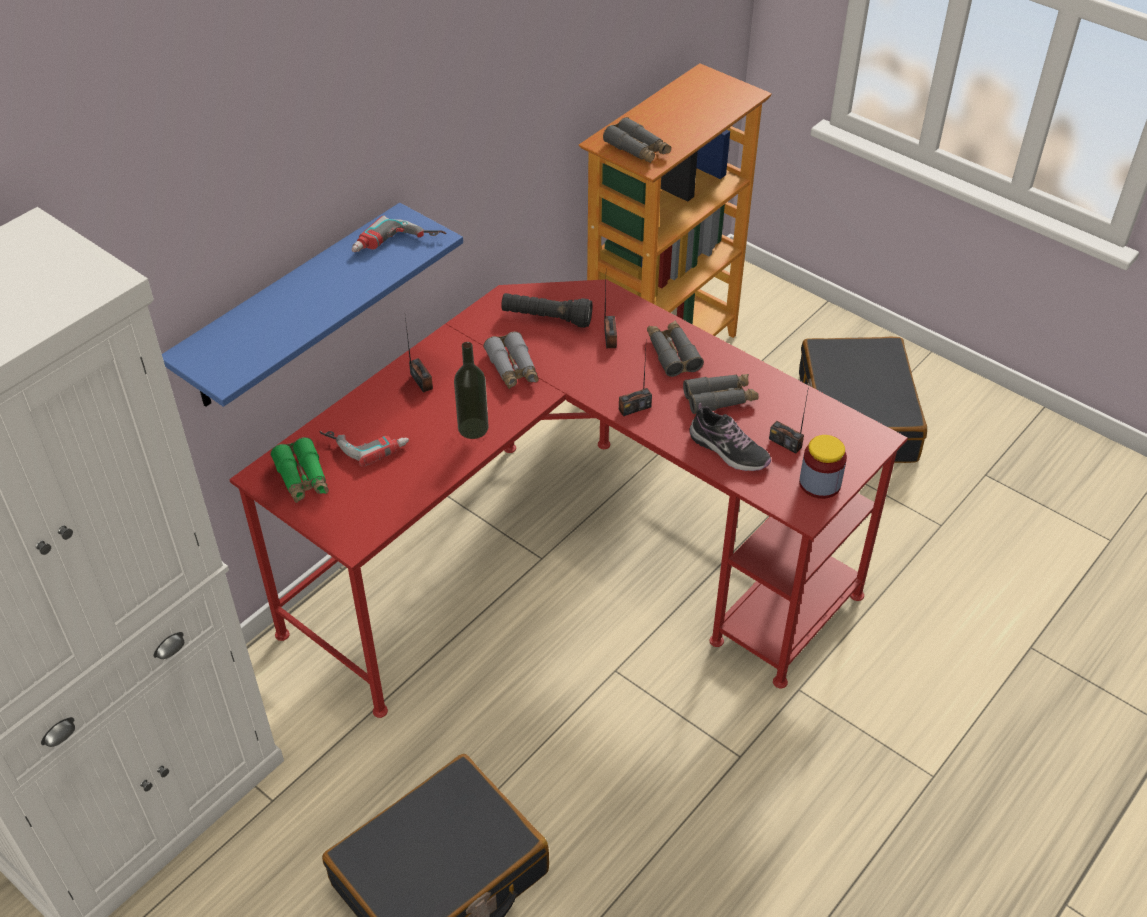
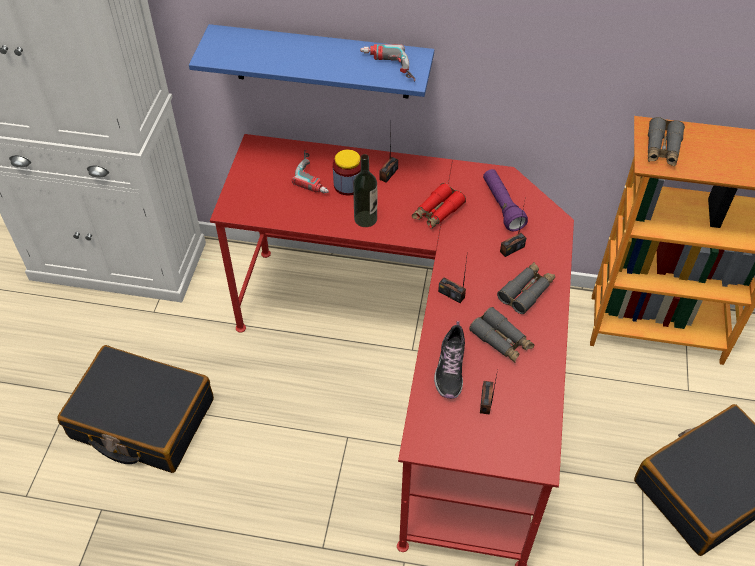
camera: 60 degrees right, 5 degrees up
(302, 478) = (266, 163): green binoculars -> none
(512, 368) = (437, 212): grey binoculars -> red binoculars
(546, 318) = (501, 206): black flashlight -> purple flashlight
(819, 483) = (458, 442): jar -> jar (348, 185)

